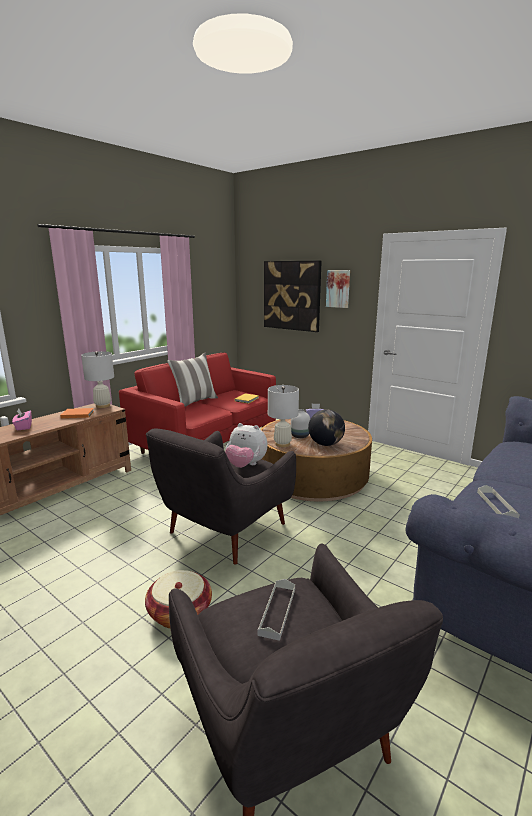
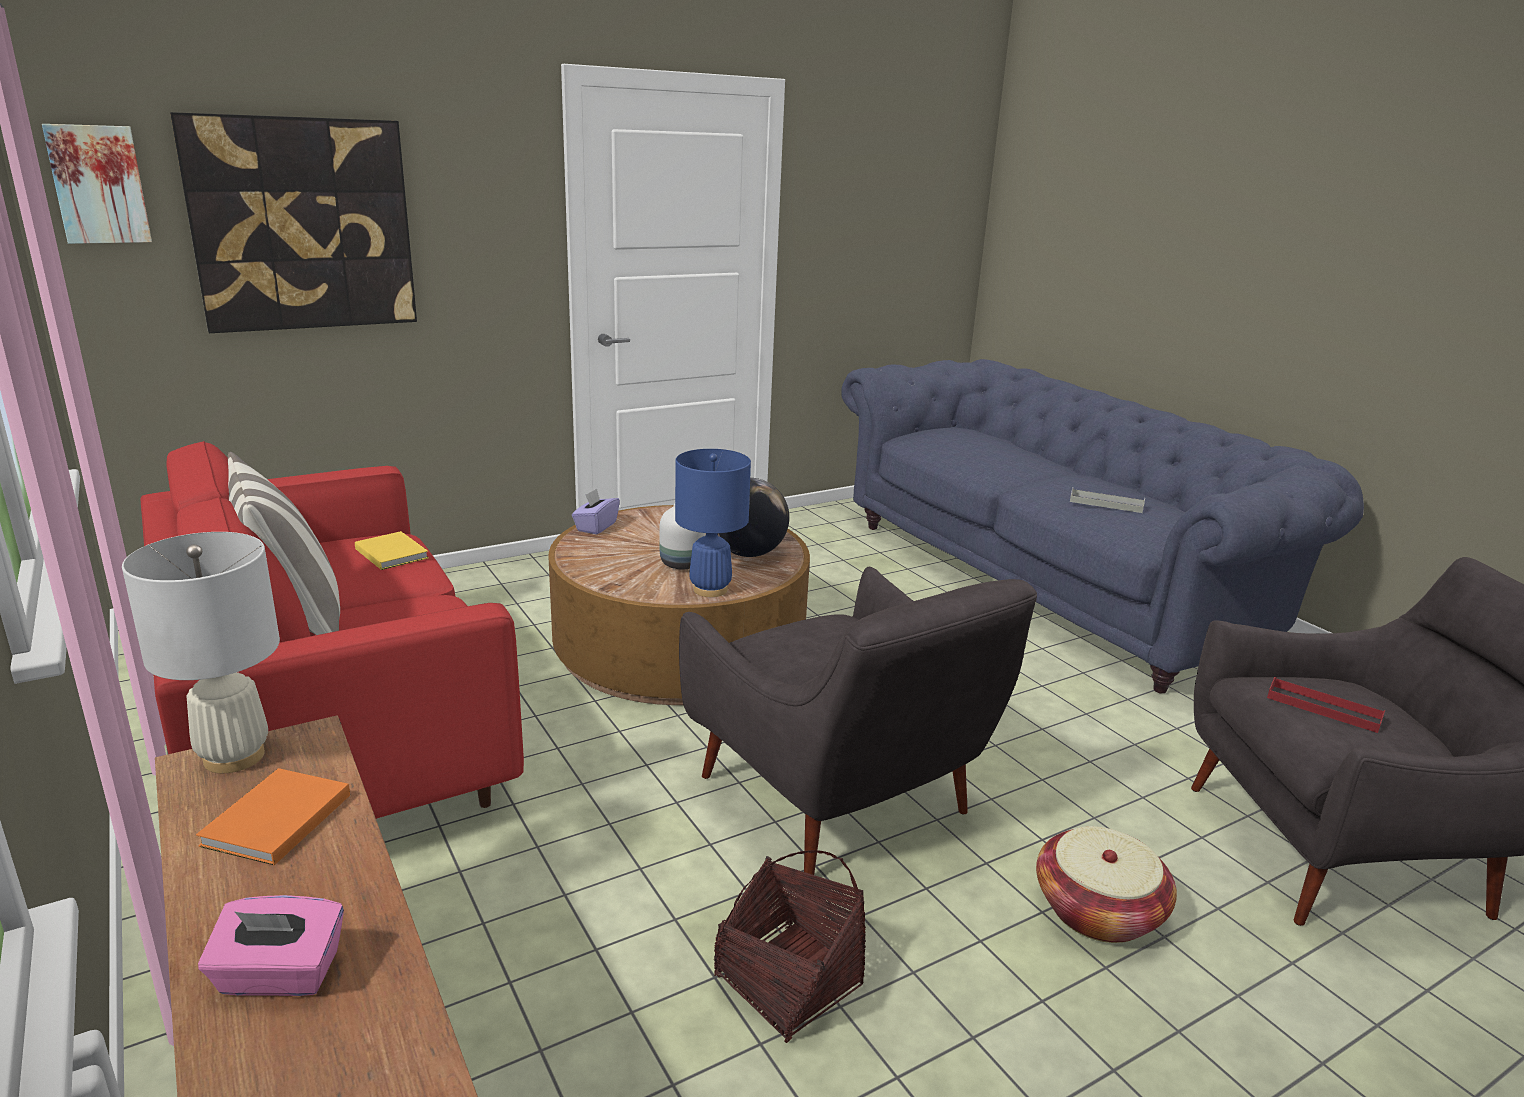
camera: 70 degrees left, 5 degrees up
(118, 538) = (787, 981): none -> basket
(246, 465) = (835, 639): plush toy -> none
(277, 611) = (1323, 708): grey tray -> red tray
(282, 444) = (710, 589): white table lamp -> blue table lamp
(338, 288) = (459, 199): picture -> picture (99, 184)

